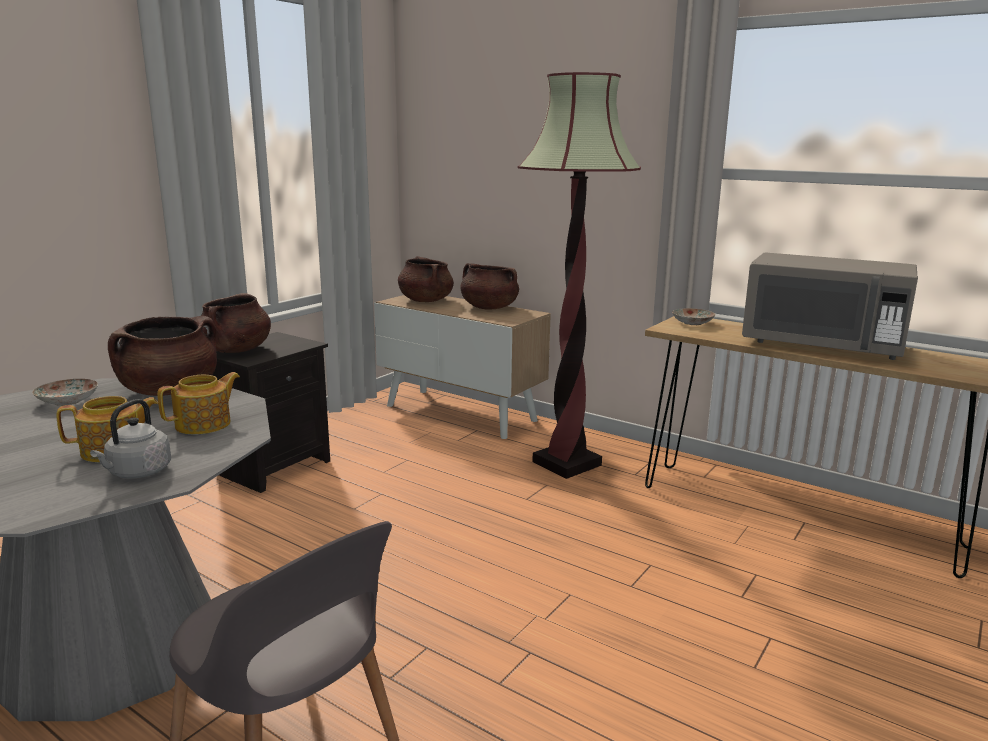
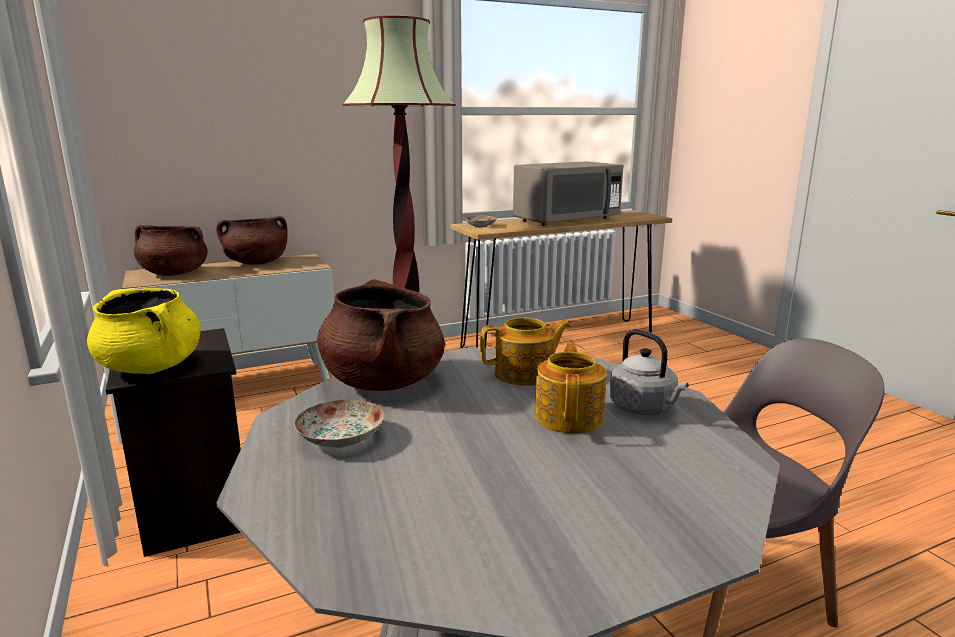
camera: 60 degrees left, 0 degrees up
(205, 424) = (525, 374): teapot -> teapot turned 90 degrees clockwise
(236, 350) = (152, 367): brown cooking pot -> yellow cooking pot

